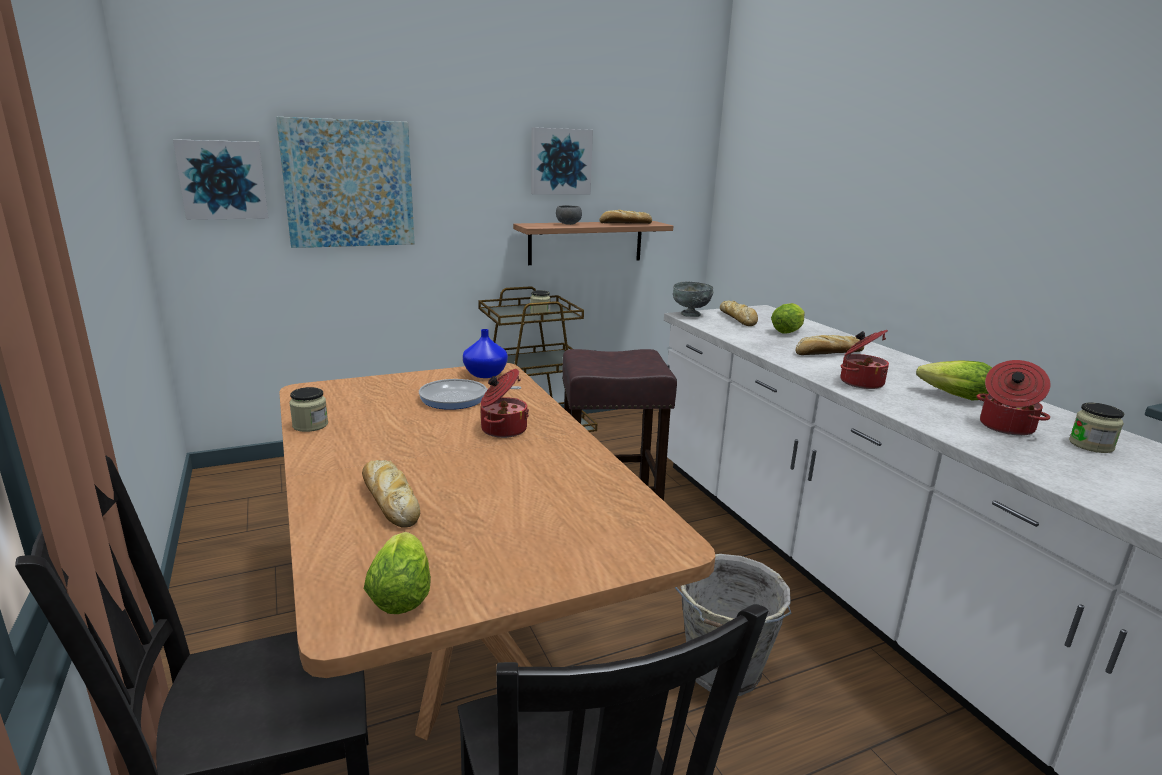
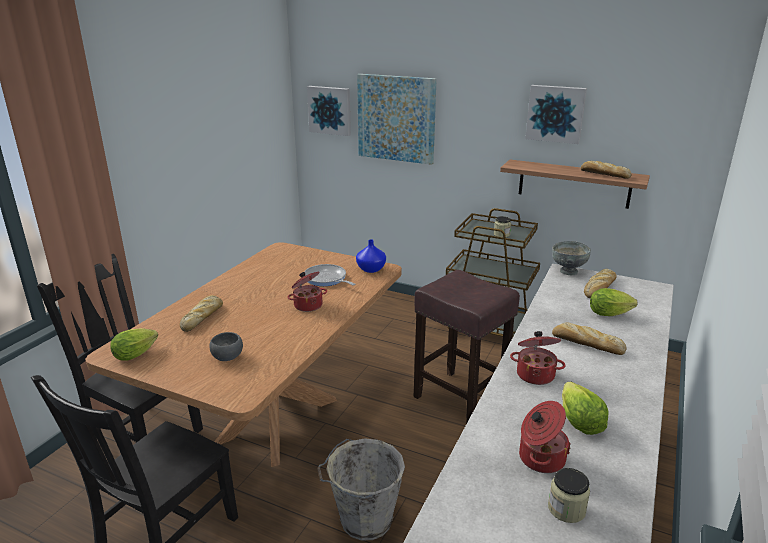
camera: 50 degrees right, 5 degrees up
(310, 425) = (246, 268): jar -> none
(567, 224) = (549, 167): grey bowl -> grey bowl (227, 356)

